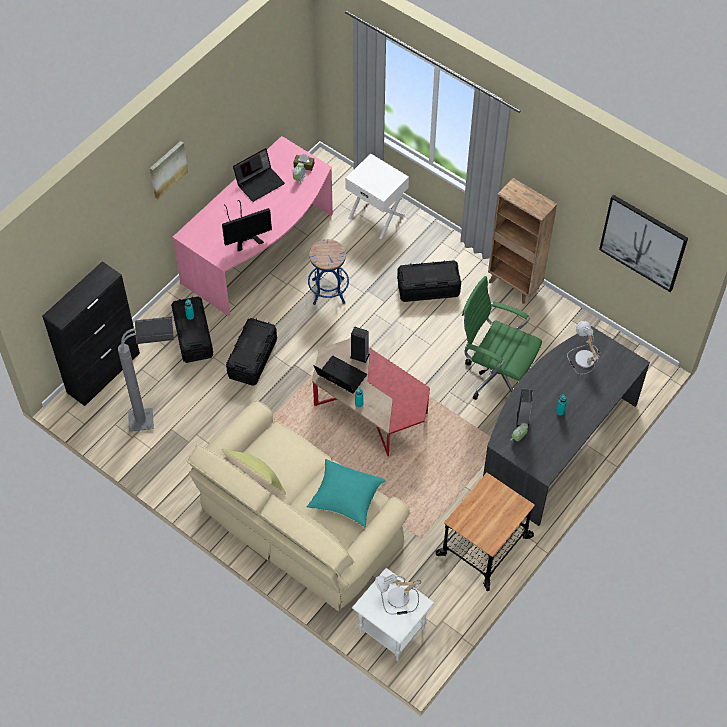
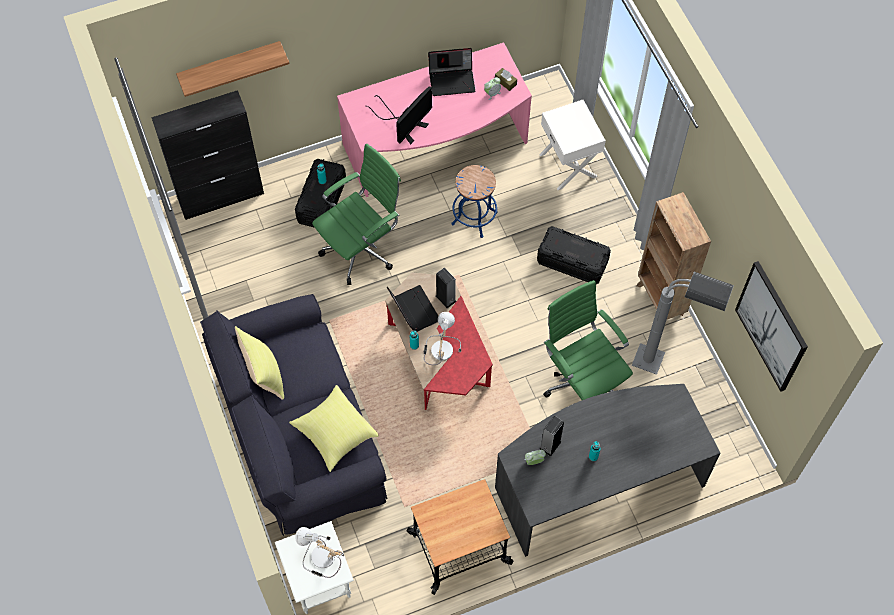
camera: 30 degrees right, 5 degrees up
(92, 240) = (230, 65): none -> shelf
(159, 418) = (241, 264): grey floor lamp -> grey floor lamp (666, 366)
(167, 169) = (340, 27): picture -> none
(244, 234) = (405, 125): monitor -> monitor turned 60 degrees counterclockwise
(252, 358) = (362, 249): black storage box -> green office chair
(299, 526) = (300, 434): beige sofa -> black sofa
(345, 499) = (334, 433): turquoise pillow -> yellow pillow
(582, 358) = (652, 413): table lamp -> table lamp (440, 349)

